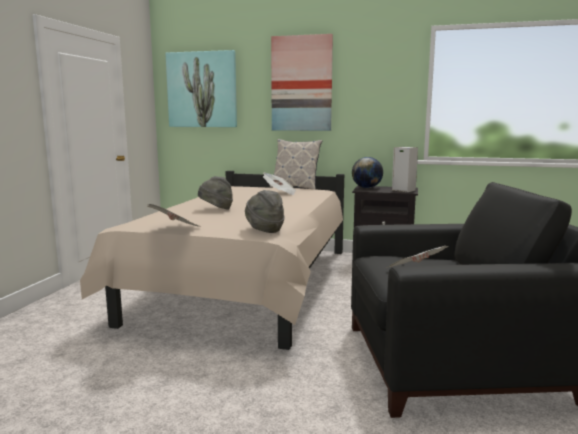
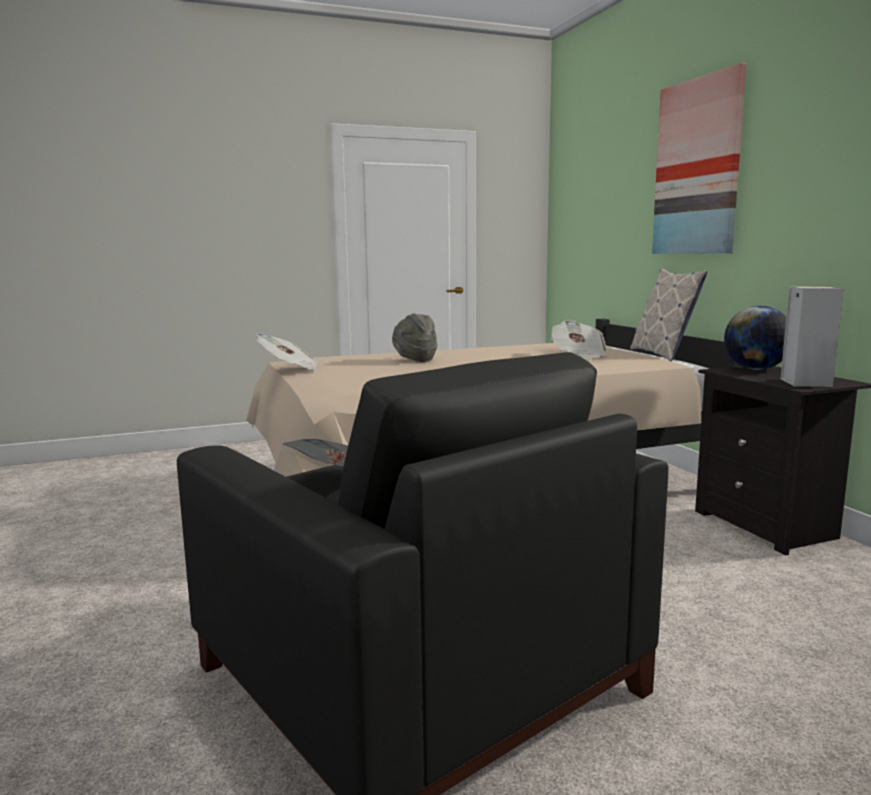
camera: 55 degrees right, 0 degrees up
(202, 90) = (588, 192): picture -> none
(264, 230) = (341, 386): grey hat -> none

